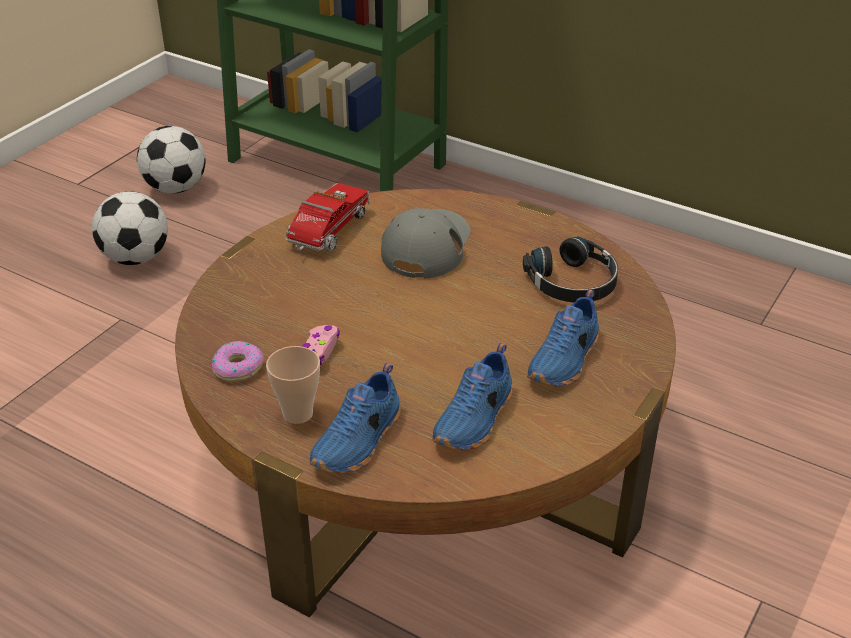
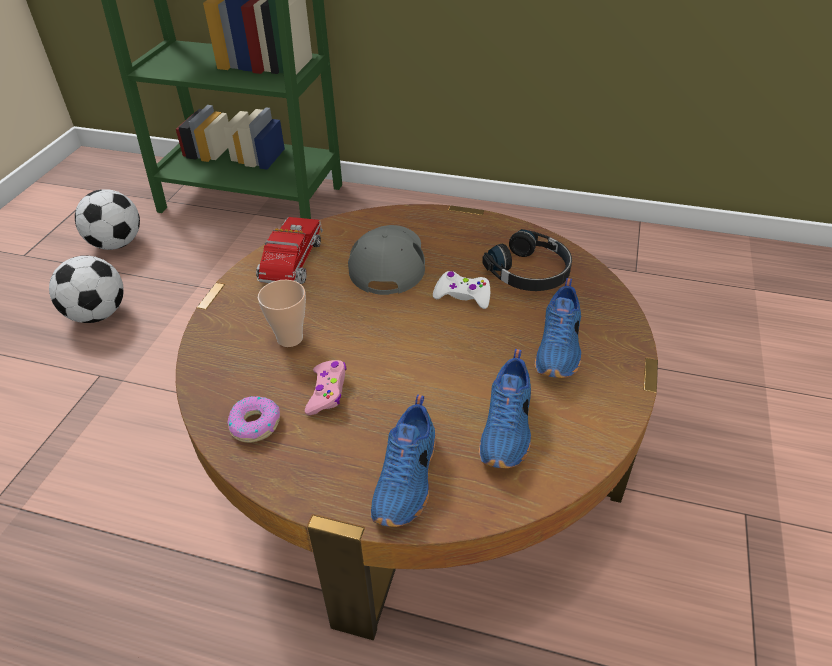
camera: 15 degrees left, 5 degrees up
(298, 414) = (334, 462): cup -> cup (290, 338)
(489, 293) = (463, 295): none -> white game controller

